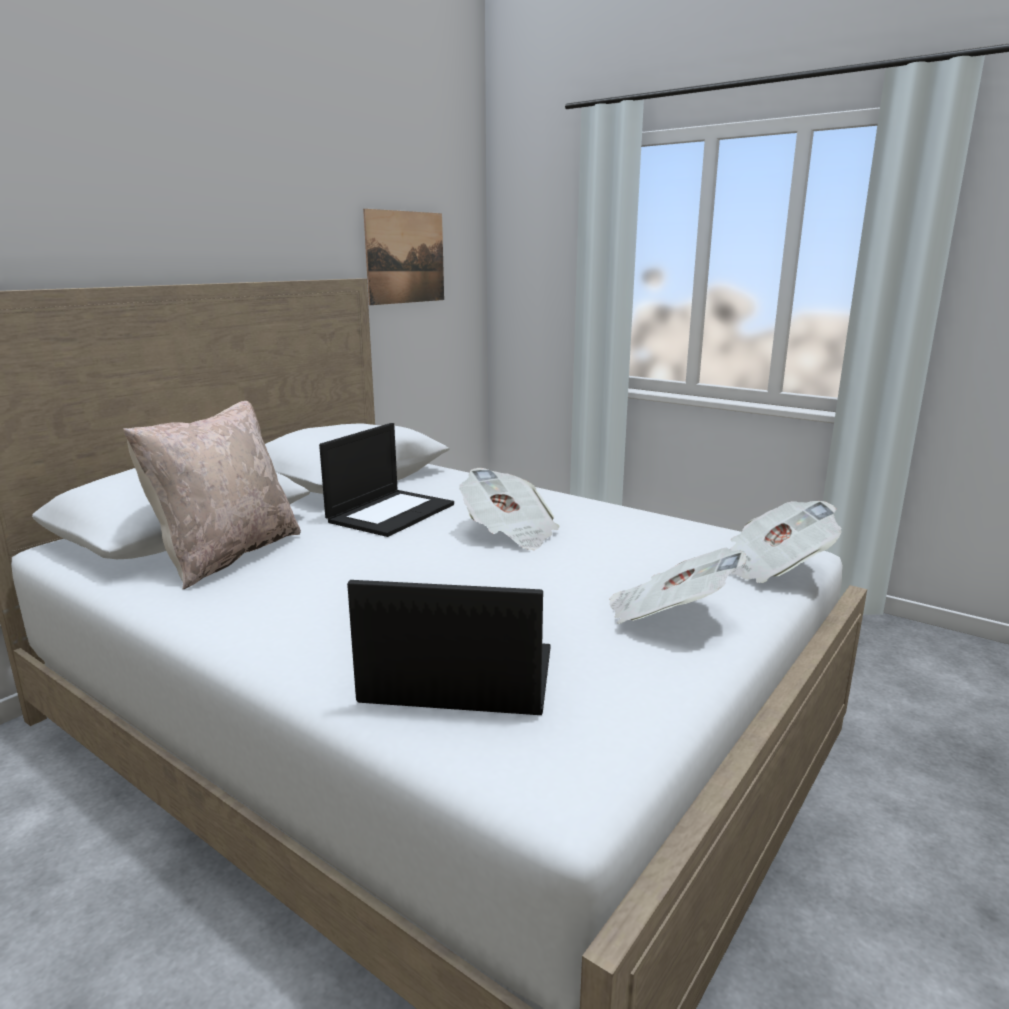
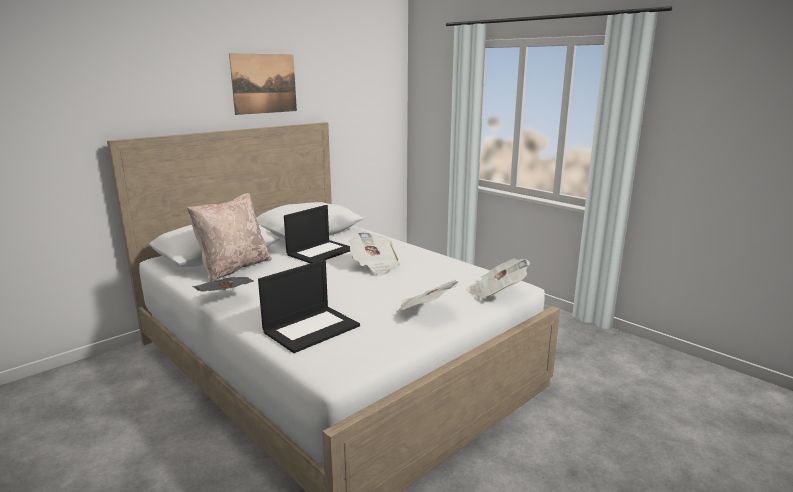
camera: 10 degrees right, 0 degrees up
(232, 624) = (225, 299): none -> newspaper
(405, 257) = (354, 108): picture -> picture (264, 83)
(456, 677) = (311, 328): laptop -> laptop turned 120 degrees clockwise

